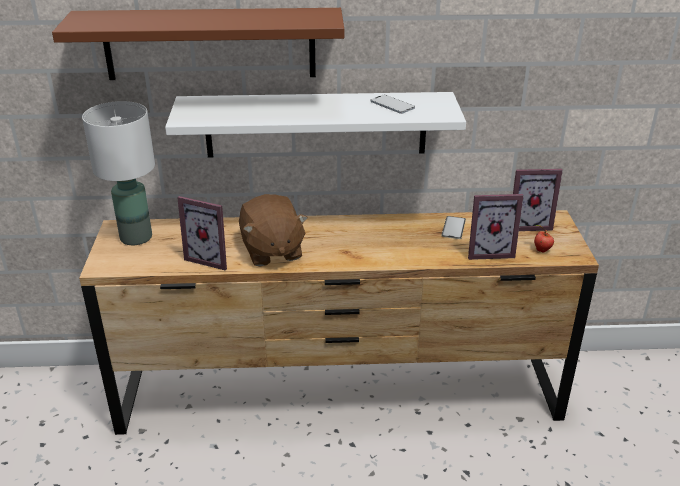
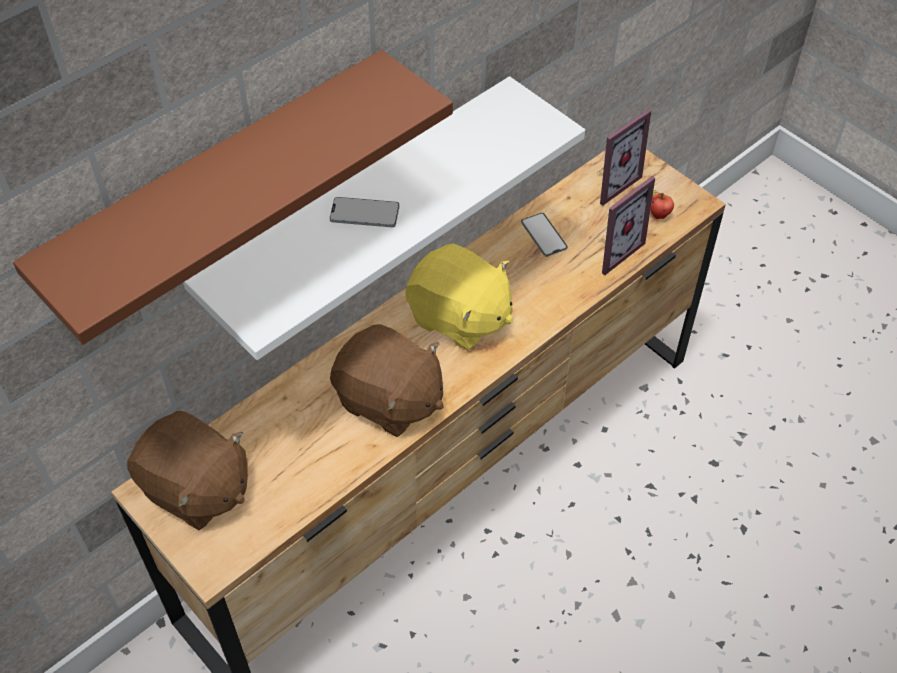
camera: 40 degrees left, 20 degrees up
(136, 237) = (196, 489): white table lamp -> brown plush toy
(211, 258) = (332, 459): picture frame -> none
(356, 238) = (459, 318): none -> yellow plush toy
(392, 105) = (475, 143): phone -> phone (364, 213)

